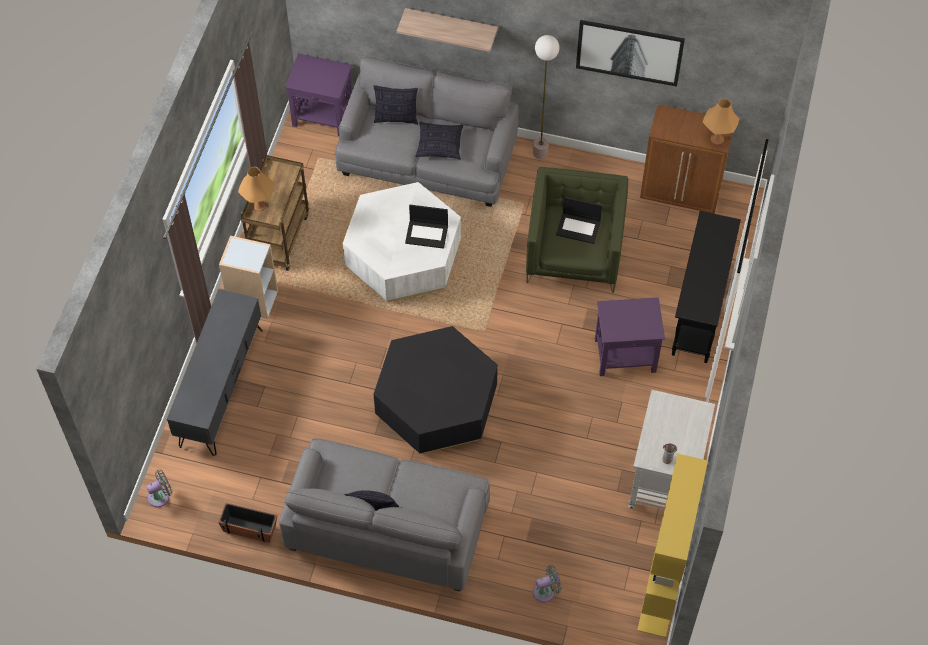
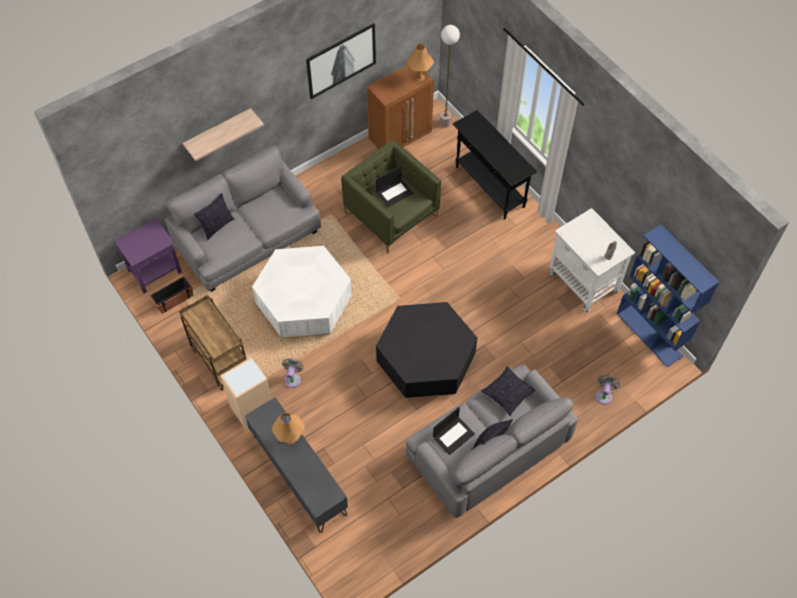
camera: 50 degrees left, 0 degrees up
(161, 496) = (347, 570): grey fan -> grey fan (293, 378)
(249, 528) = (419, 531): planter -> planter (173, 299)
(259, 205) = (212, 343): orange table lamp -> orange table lamp (290, 438)
(427, 234) = (318, 271): laptop -> laptop (453, 435)
(440, 145) = (262, 218): pillow -> pillow (508, 393)
(540, 153) = (304, 180): floor lamp -> floor lamp (445, 123)
(626, 355) = (484, 241): purple side table -> none
(662, 587) = (650, 334): yellow bookcase -> blue bookcase

